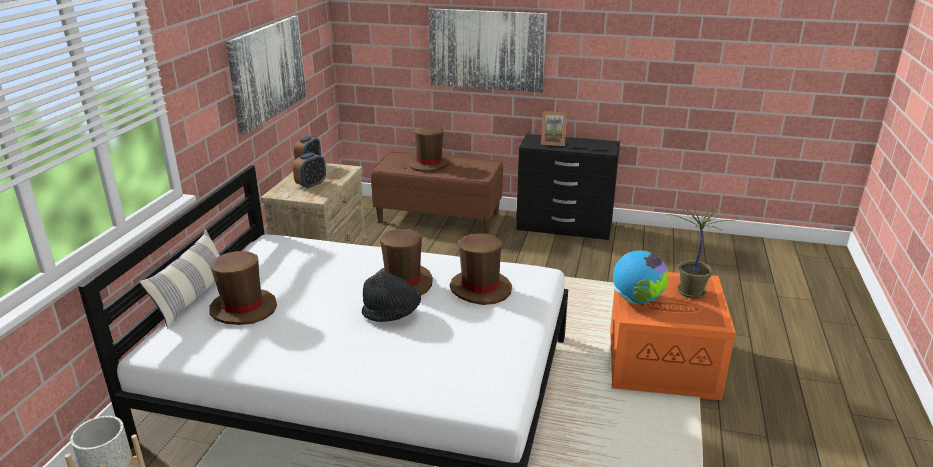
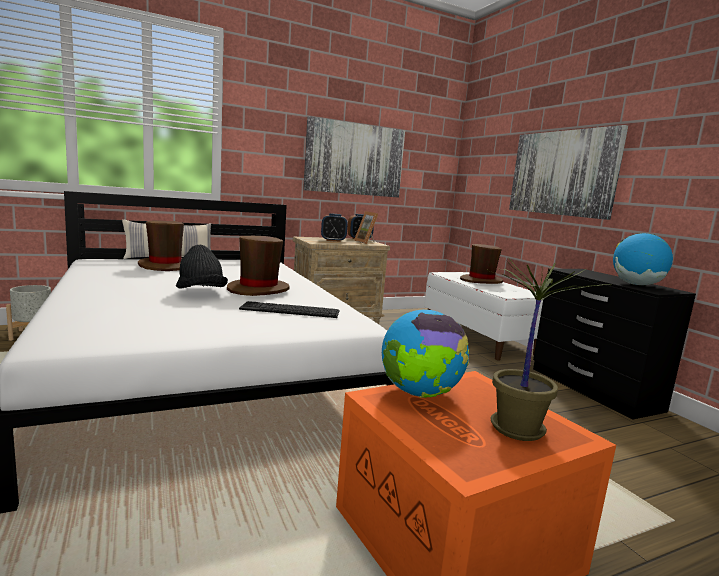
camera: 50 degrees right, 15 degrees down
(439, 217) = (478, 338): brown bench -> white bench
(480, 288) = (290, 310): brown hat -> keyboard
(553, 142) = (596, 275): picture frame -> picture frame (367, 242)
(589, 146) = (636, 284): none -> globe

